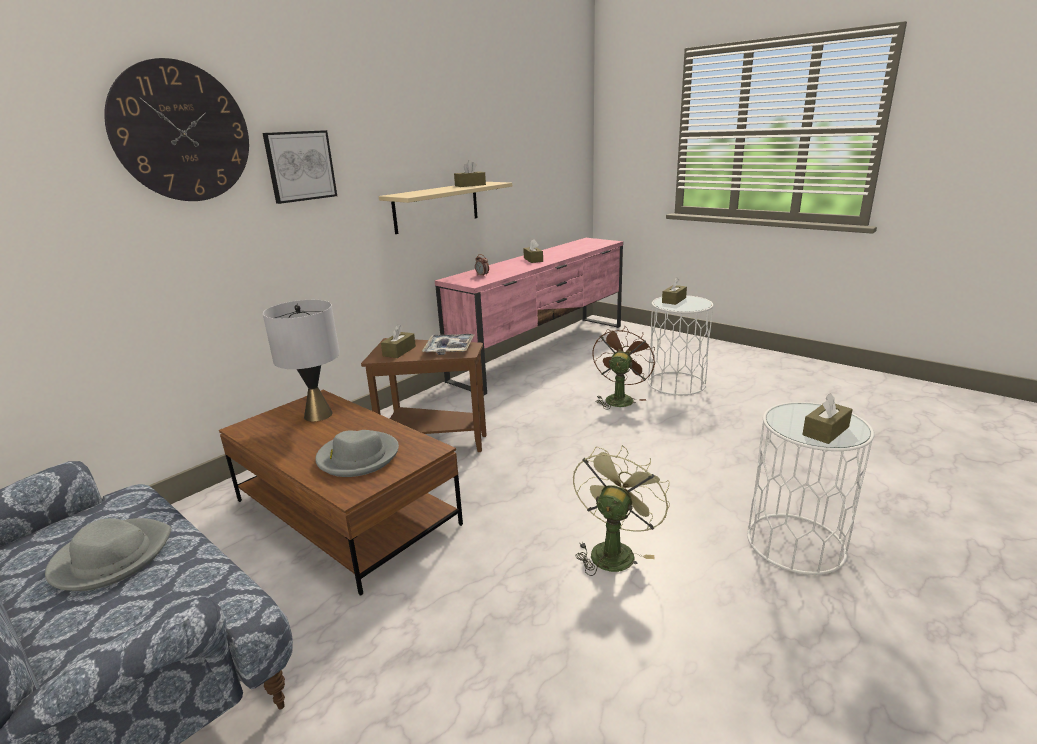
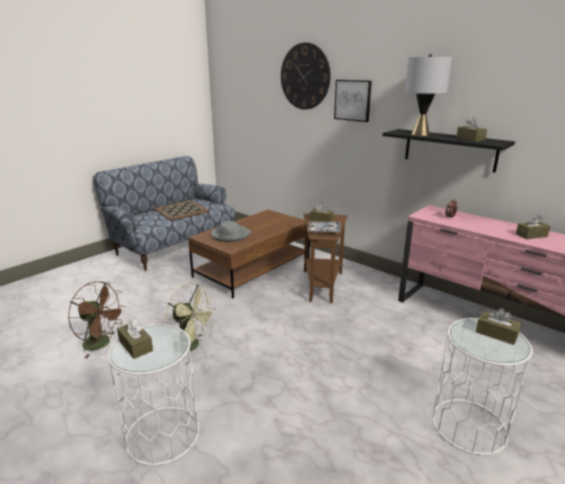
camera: 90 degrees right, 0 degrees up
(111, 557) = (182, 210): grey hat -> tray
(318, 415) = (277, 223): grey table lamp -> grey table lamp (420, 134)
(436, 207) = (449, 150): beige shelf -> black shelf
(619, 398) = (412, 373): brown fan -> brown fan (102, 344)

